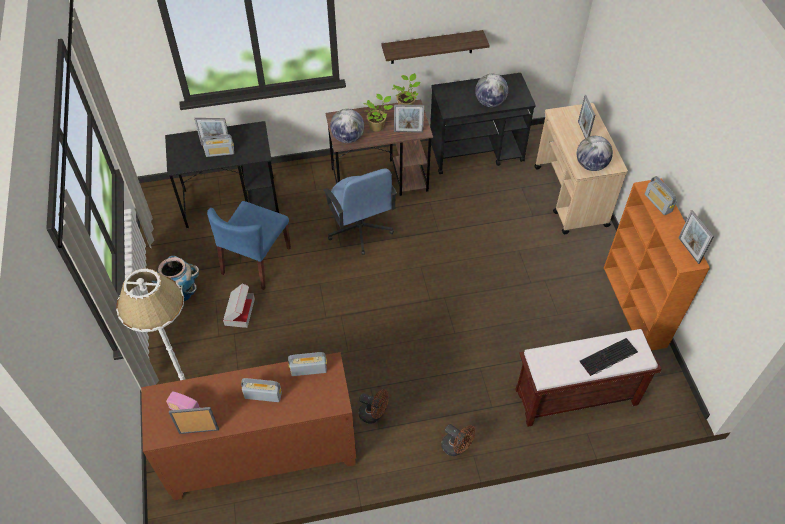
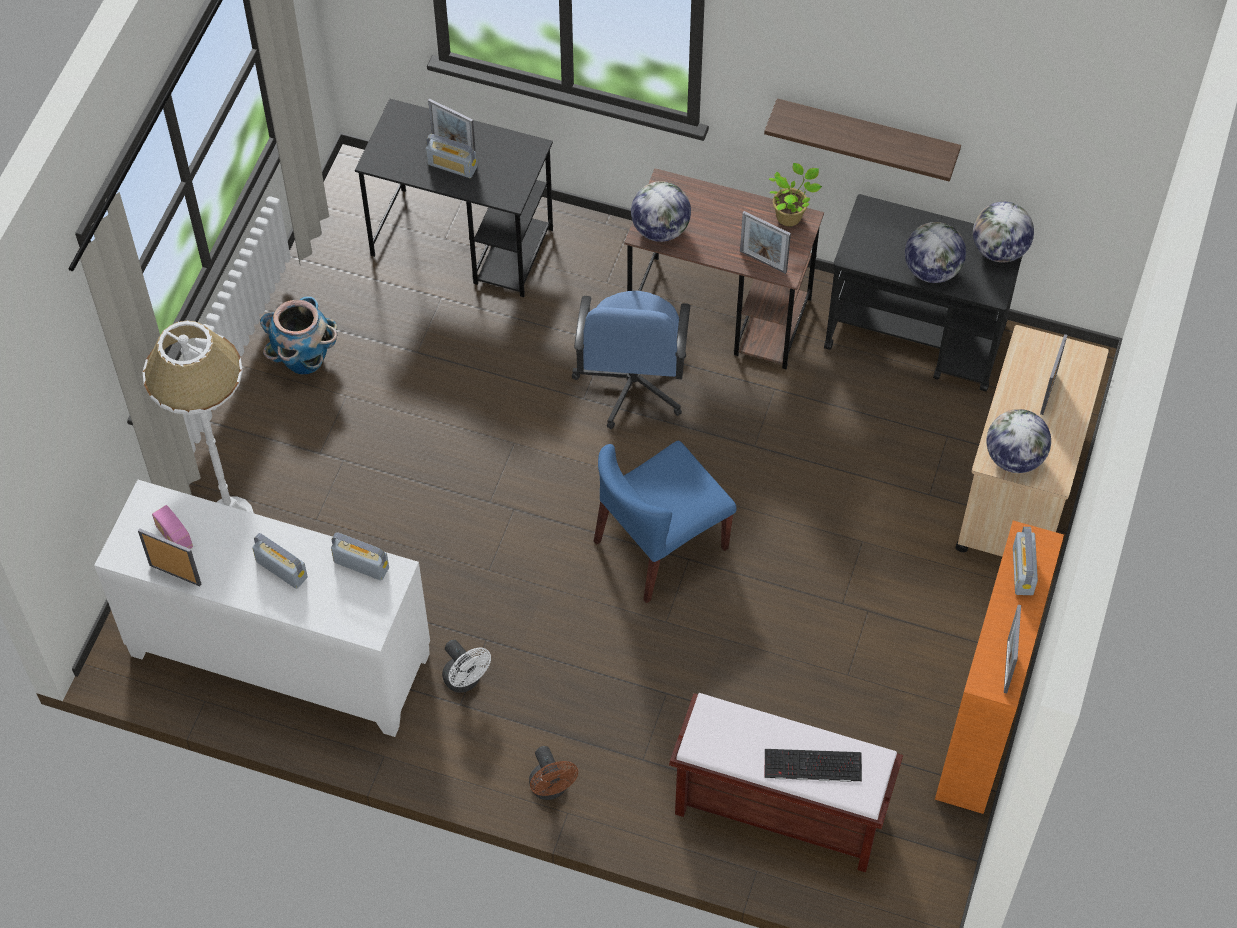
camera: 30 degrees right, 5 degrees up
(239, 312) = (370, 430): cardboard box -> none
(256, 261) = (442, 360): blue chair -> blue chair (660, 546)
(262, 454) = (279, 656): brown cabinet -> white cabinet
(373, 414) = (465, 681): brown fan -> white fan
(377, 126) = (720, 229): potted plant -> none
(513, 82) = (999, 250): none -> globe

